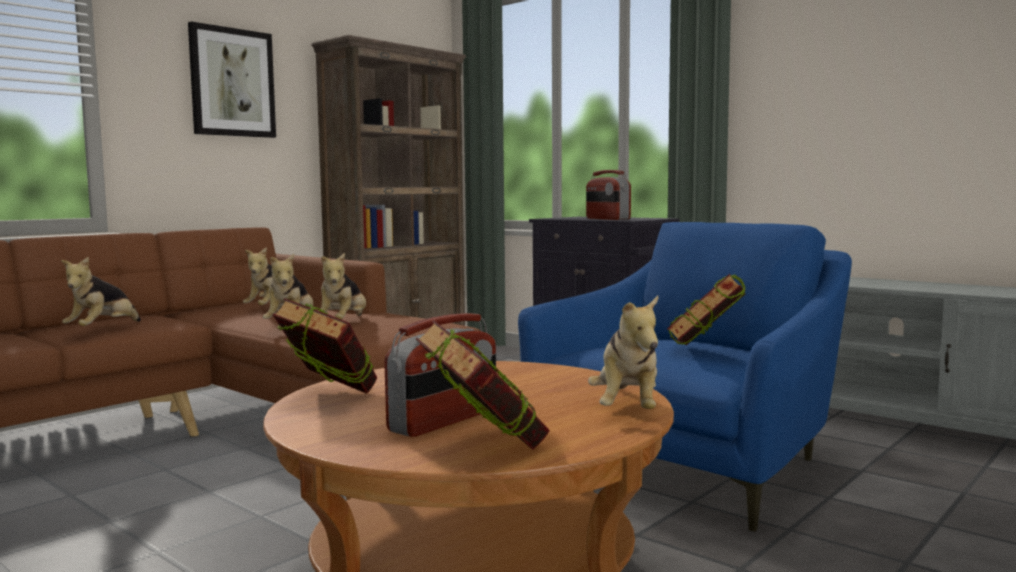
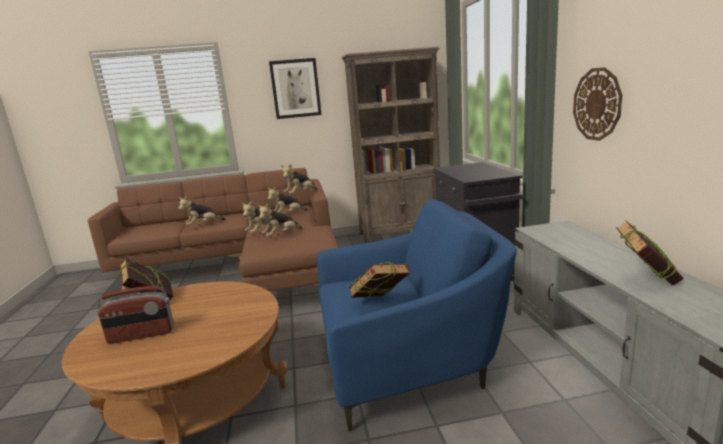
camera: 40 degrees right, 10 degrees up
(484, 448) = (106, 362): book -> book (645, 280)
(607, 219) = (467, 174): radio -> none
(627, 409) = (207, 354): plush toy -> plush toy (300, 194)
(790, 119) = (597, 104): none -> wall clock

